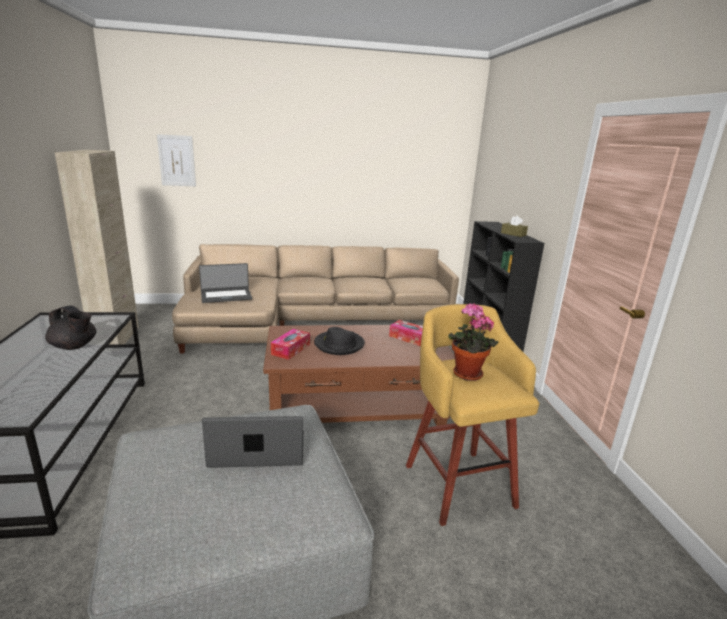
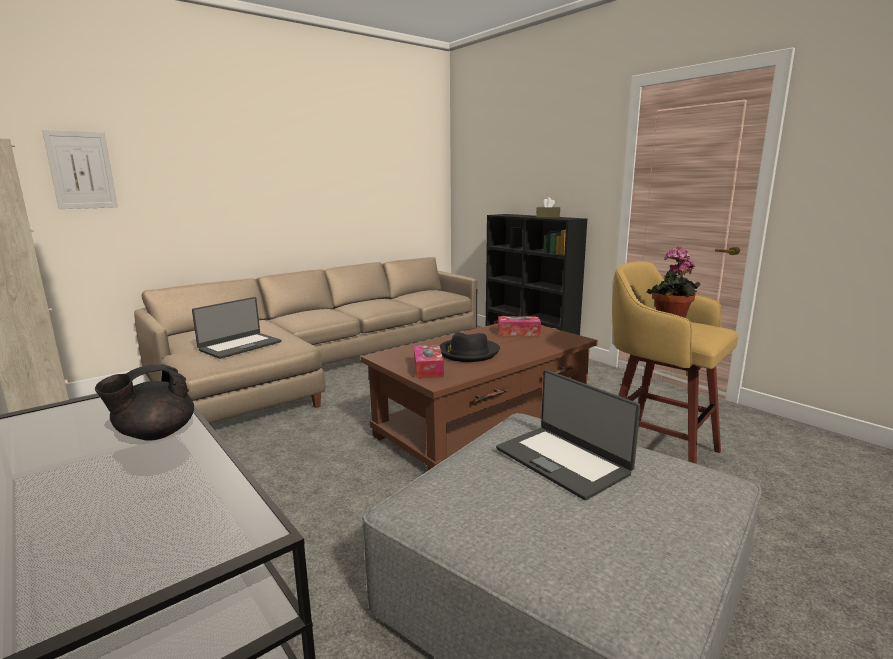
camera: 30 degrees left, 5 degrees down
(74, 346) = (155, 434): black teapot -> black teapot turned 135 degrees clockwise
(257, 451) = (563, 460): laptop -> laptop turned 90 degrees counterclockwise

